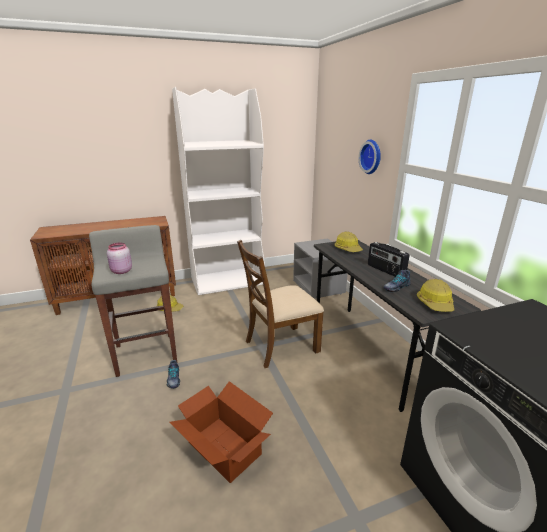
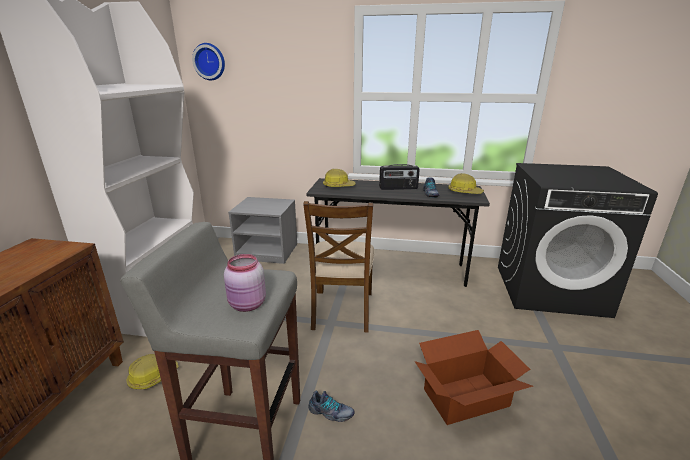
camera: 60 degrees left, 0 degrees up
(372, 157) = (308, 91): wall clock -> wall clock (210, 62)

